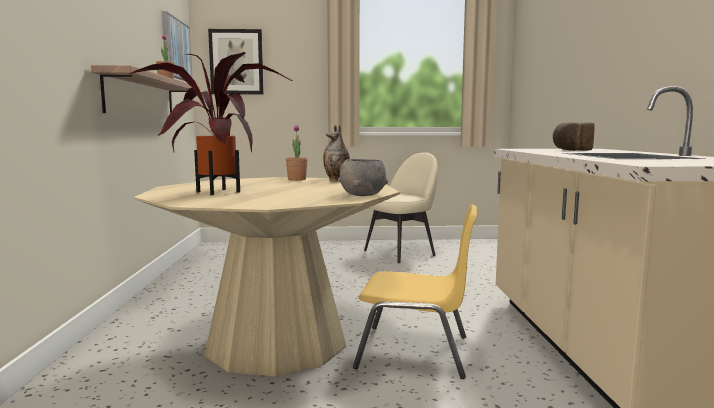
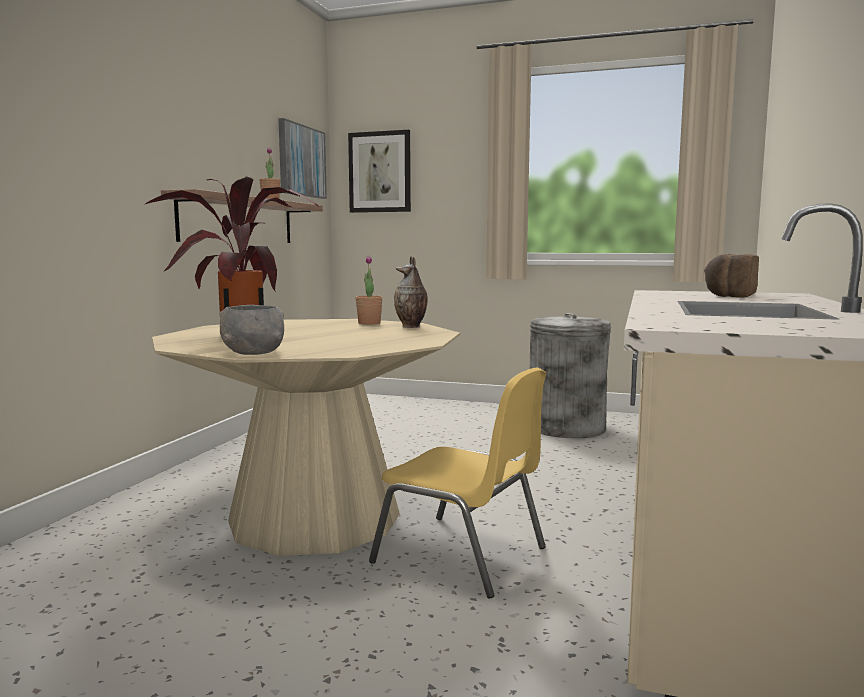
camera: 20 degrees right, 0 degrees up
(362, 195) = (384, 347): grey bowl -> grey bowl (253, 352)
(401, 253) = (567, 427): beige chair -> grey trash can

